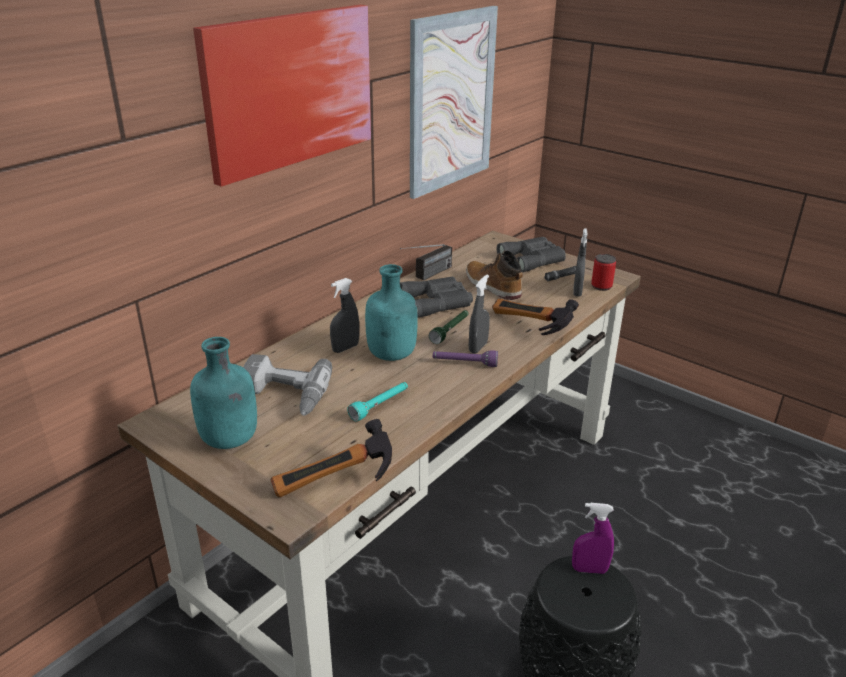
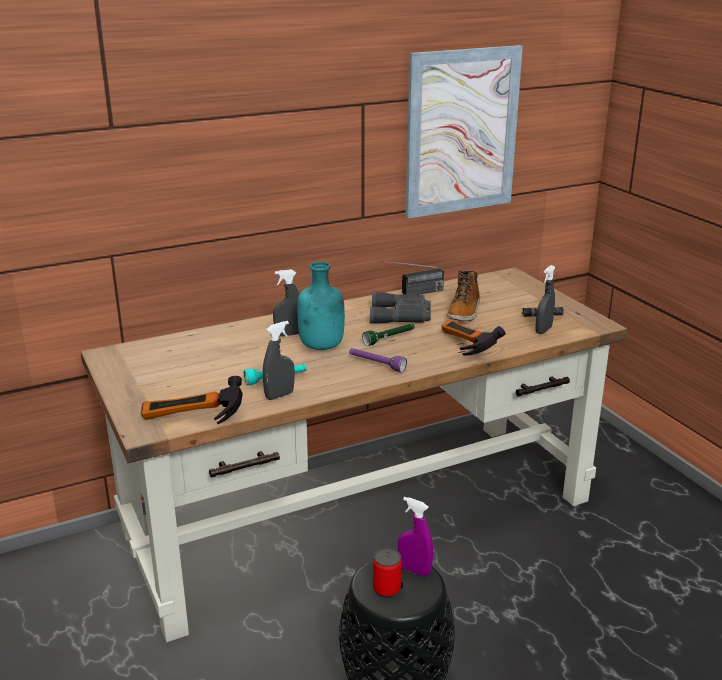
camera: 25 degrees right, 5 degrees down
(230, 440) = (145, 377): turquoise bottle -> none
(283, 395) = (210, 356): power drill -> none
(290, 90) = (269, 104): picture -> none
(478, 347) = (401, 355): grey spray bottle -> grey spray bottle (279, 395)
(492, 286) = (464, 312): boot -> boot turned 150 degrees counterclockwise
(534, 259) = (530, 297): grey binoculars -> none
(601, 286) = (574, 330): can -> can (386, 589)

